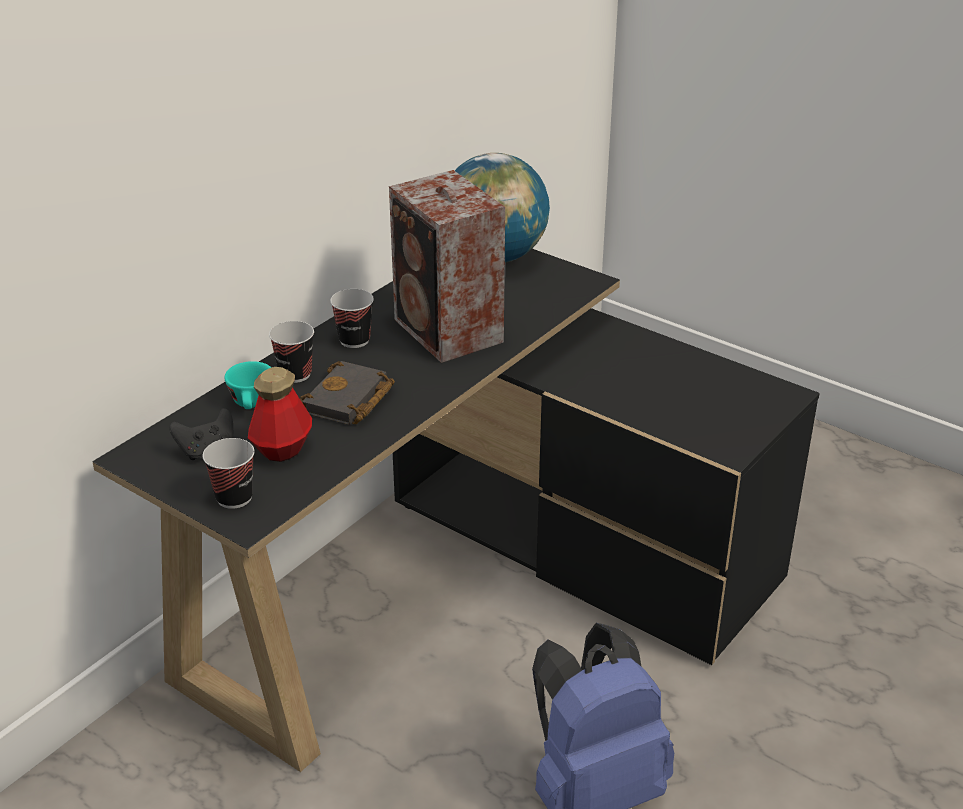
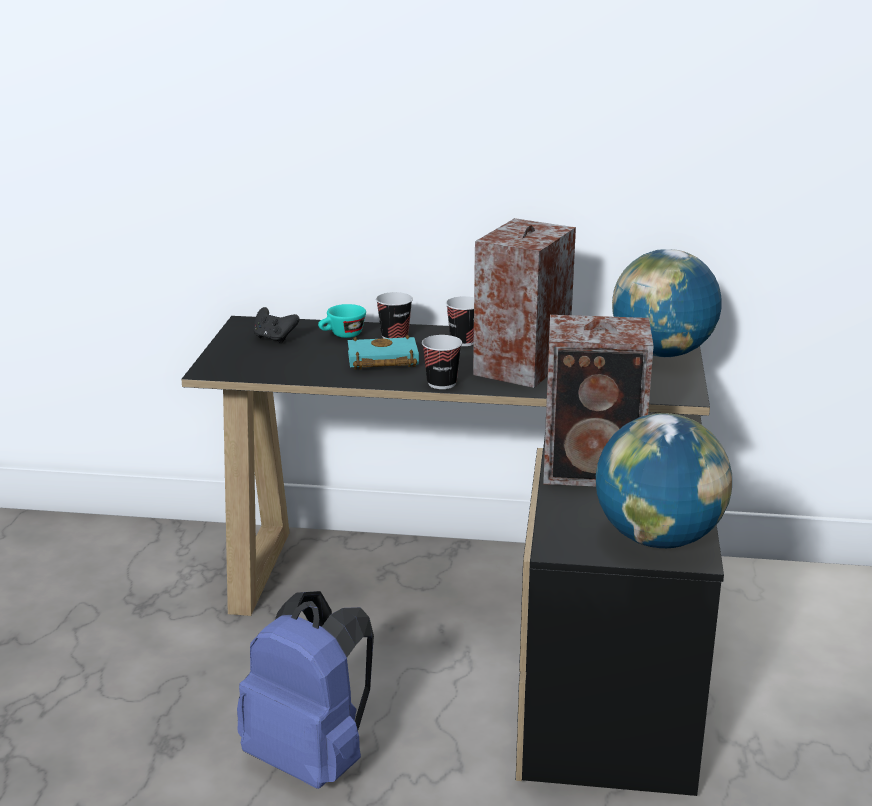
camera: 60 degrees right, 10 degrees down
(234, 497) = (231, 360): cup -> cup (441, 383)
(282, 449) = (300, 357): bottle -> none
(348, 402) = (381, 360): black book -> turquoise book
(611, 381) = (595, 470): none -> speaker
(748, 398) = (658, 538): none -> globe

